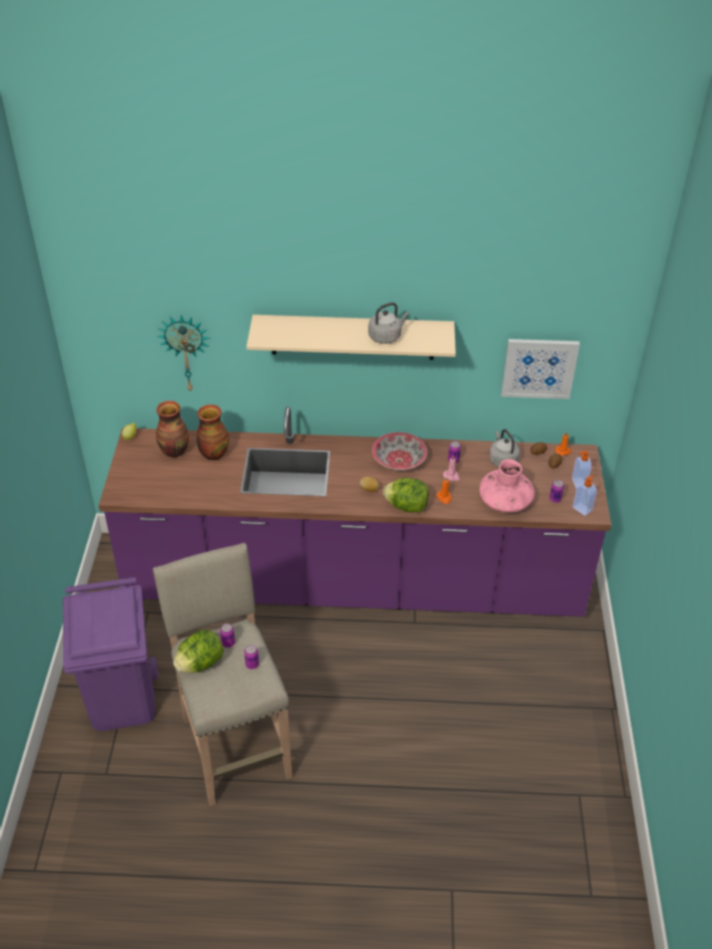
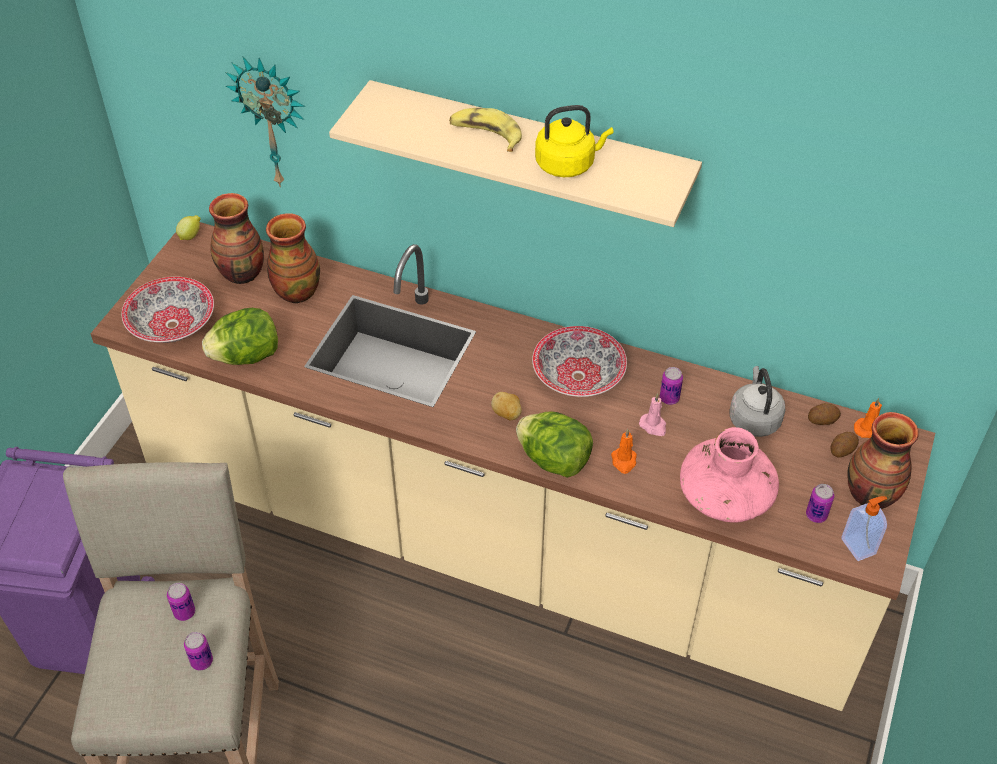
camera: 20 degrees right, 5 degrees up
(147, 488) = (172, 324): none -> bowl
(200, 663) = (126, 634): lettuce -> lettuce (246, 356)
(334, 330) = (486, 135): none -> banana
(354, 584) = (498, 543): purple counter -> beige counter
(386, 336) = (568, 164): grey kettle -> yellow kettle
(539, 367) = (847, 277): picture -> none
(578, 483) = (871, 496): soap dispenser -> vase

